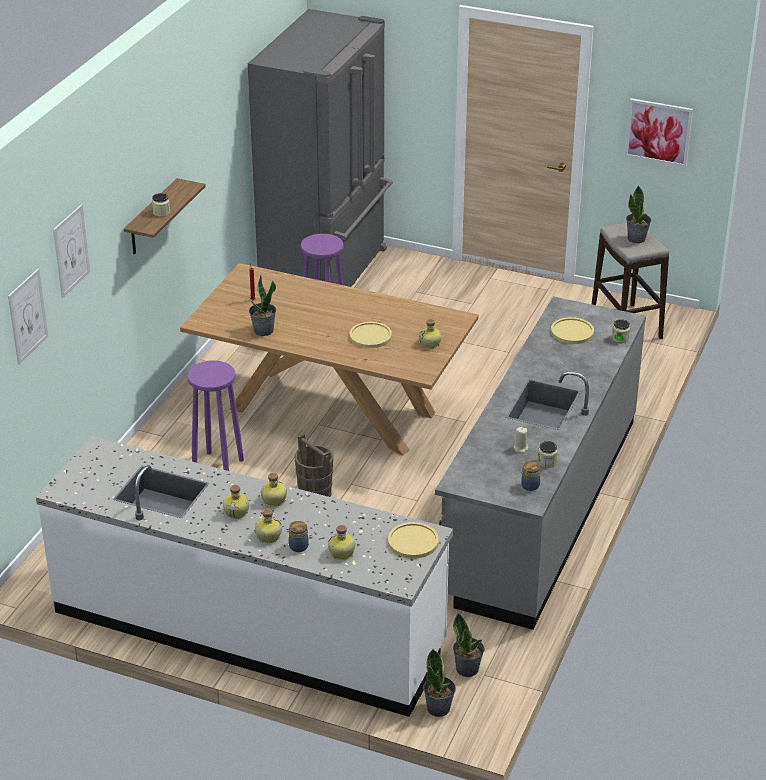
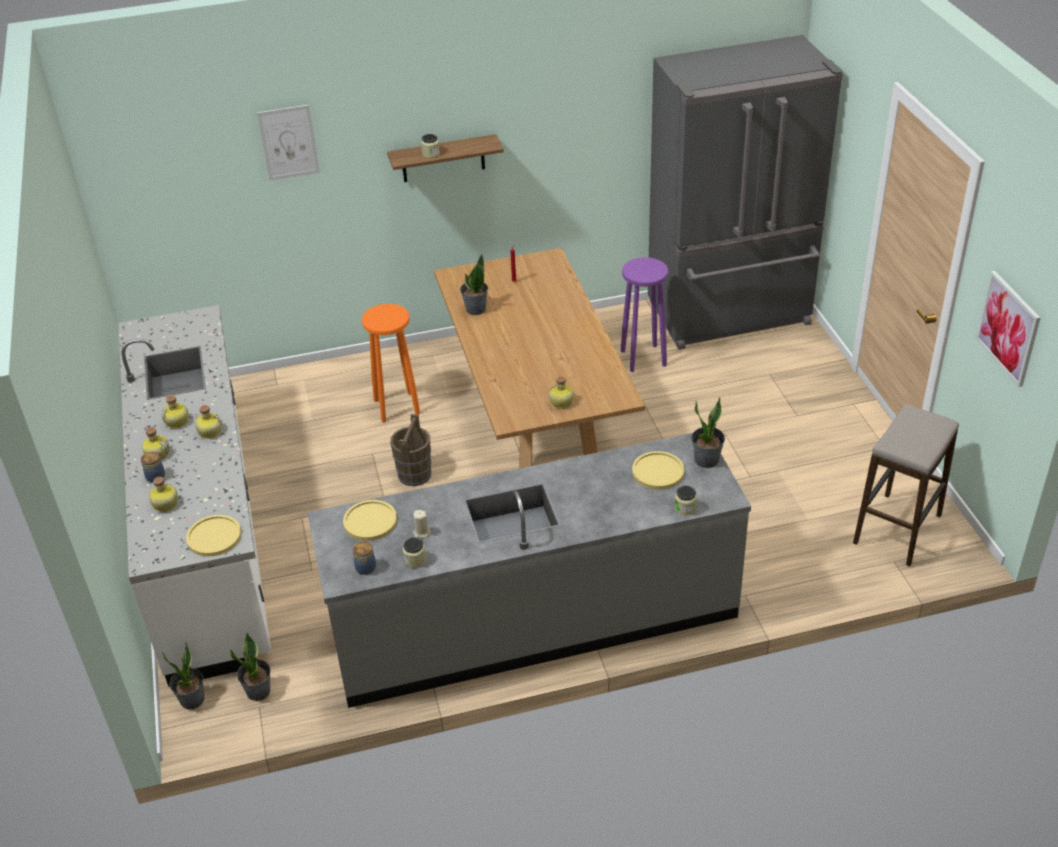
camera: 55 degrees right, 5 degrees up
(27, 316) = (209, 177): picture -> none
(217, 466) = (396, 406): purple stool -> orange stool
(370, 336) = (533, 365): yellow plate -> yellow plate (370, 521)
(636, 238) = (917, 436): potted plant -> potted plant (706, 460)

